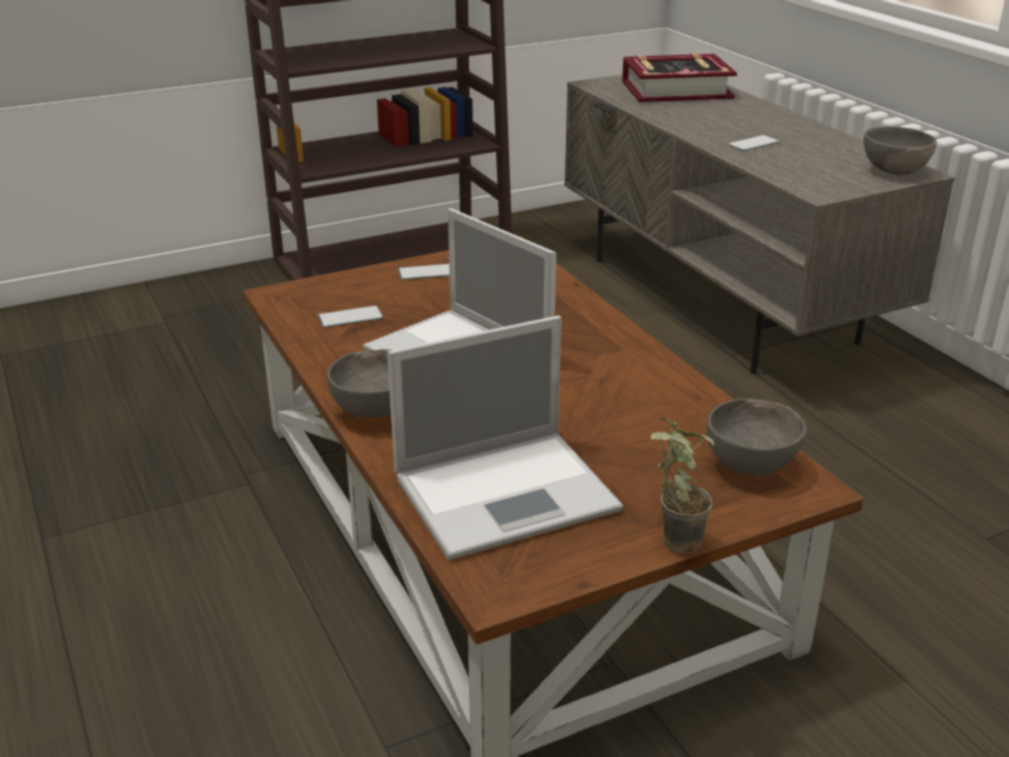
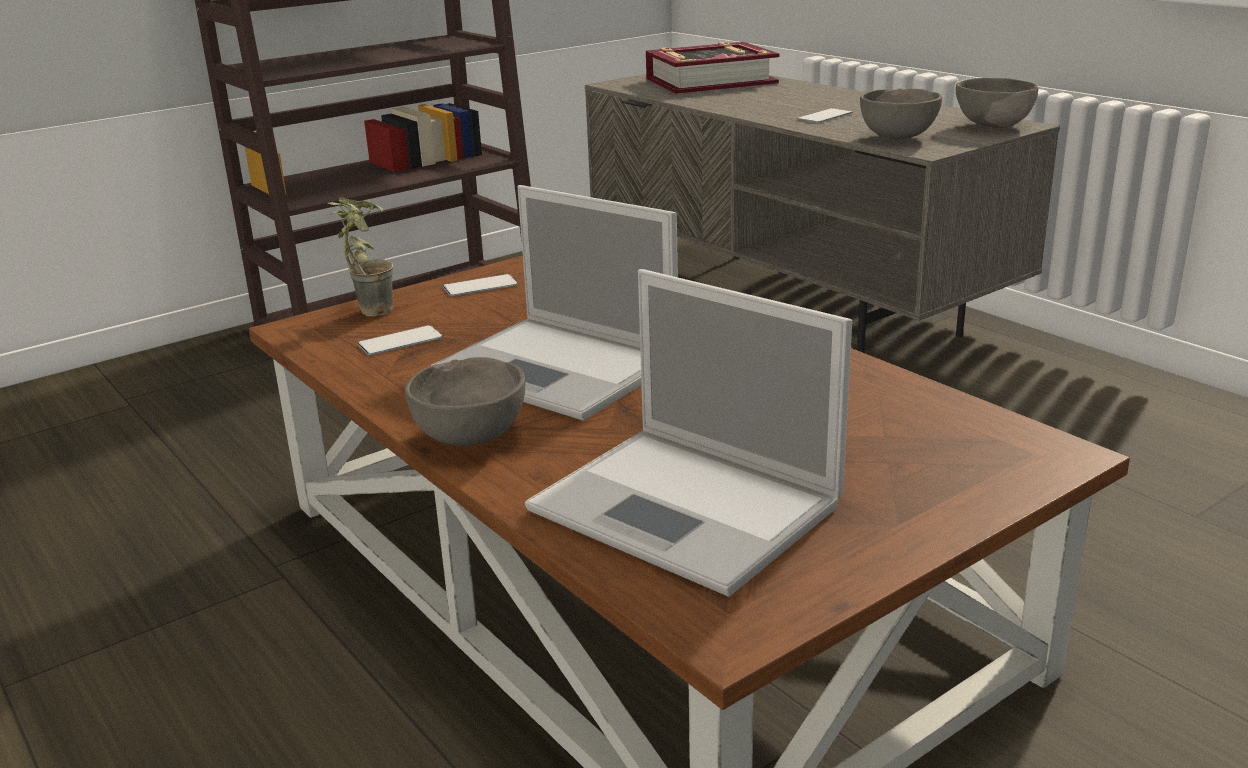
camera: 10 degrees left, 5 degrees down
(509, 492) = (689, 508): laptop -> laptop turned 75 degrees clockwise
(670, 539) = (925, 535): potted plant -> potted plant (367, 310)
(752, 465) = (978, 439): grey bowl -> grey bowl (899, 138)

